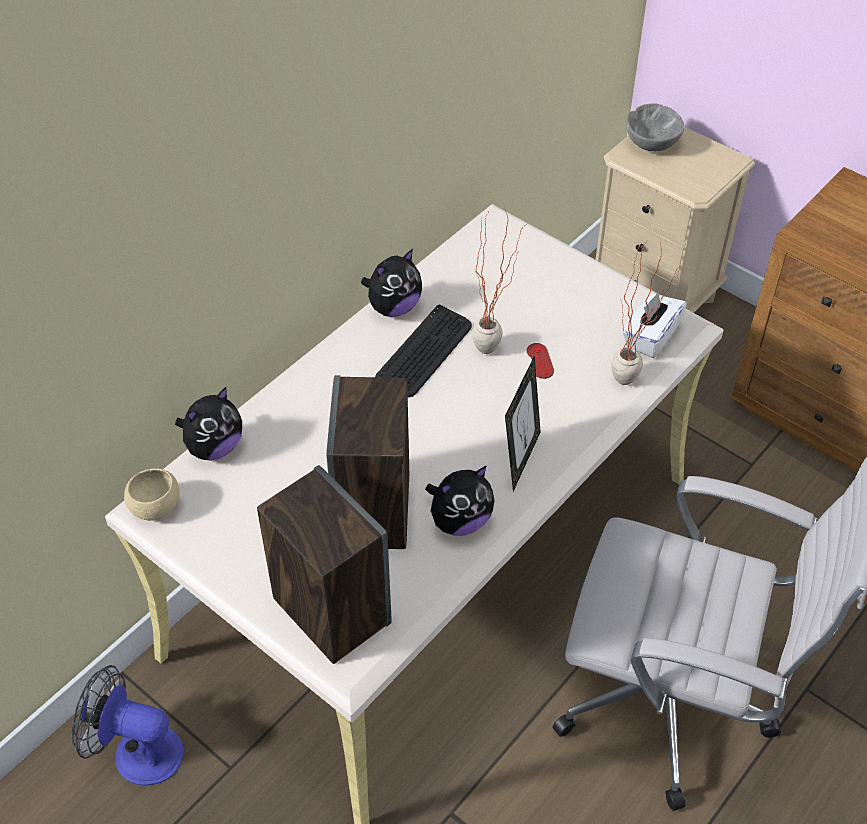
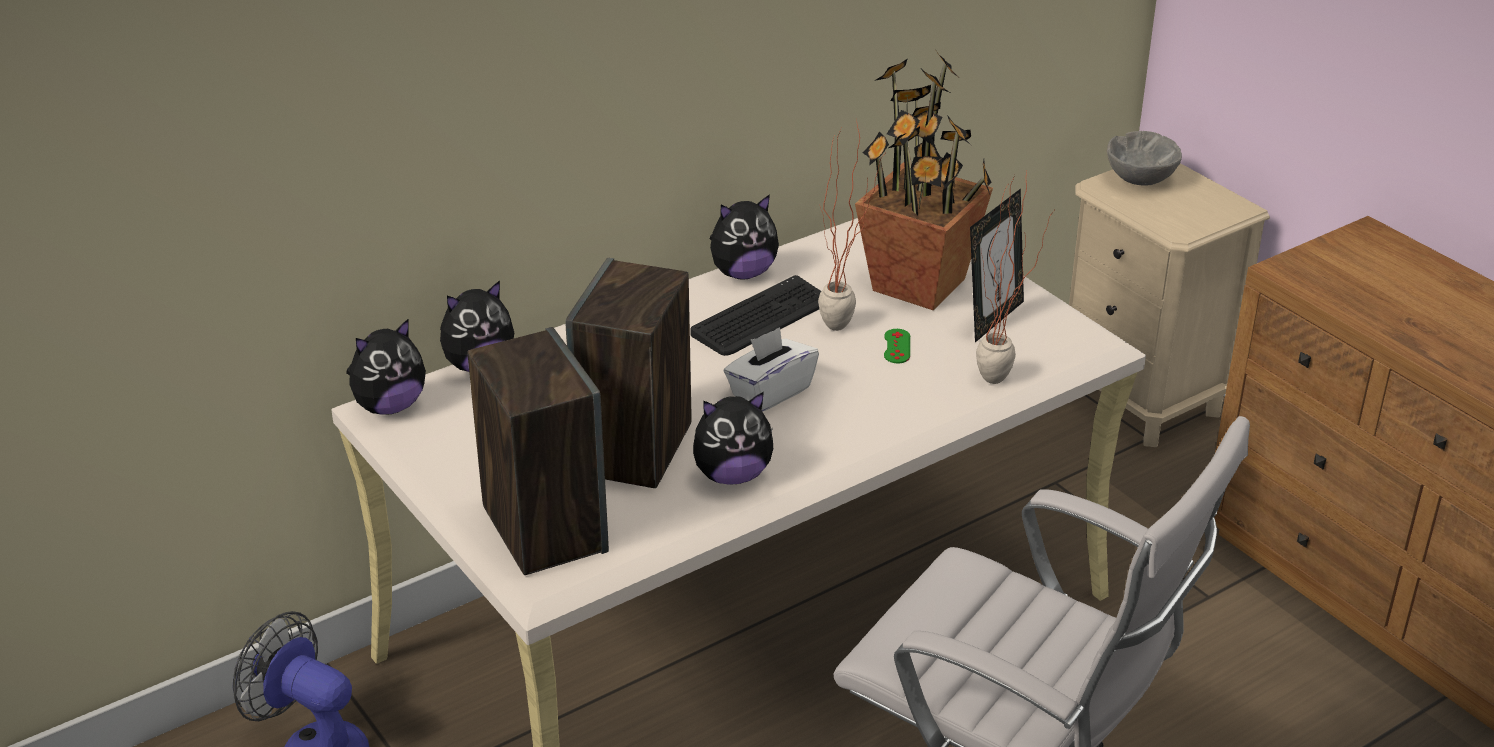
camera: 15 degrees right, 15 degrees down
(156, 507) = (389, 406): beige bowl -> plush toy
(520, 459) = (831, 431): picture frame -> picture frame (993, 319)
(535, 295) = (918, 286): none -> potted plant
(540, 361) = (897, 346): red game controller -> green game controller
(650, 337) = (1045, 345): white tissue box -> white tissue box (770, 392)

